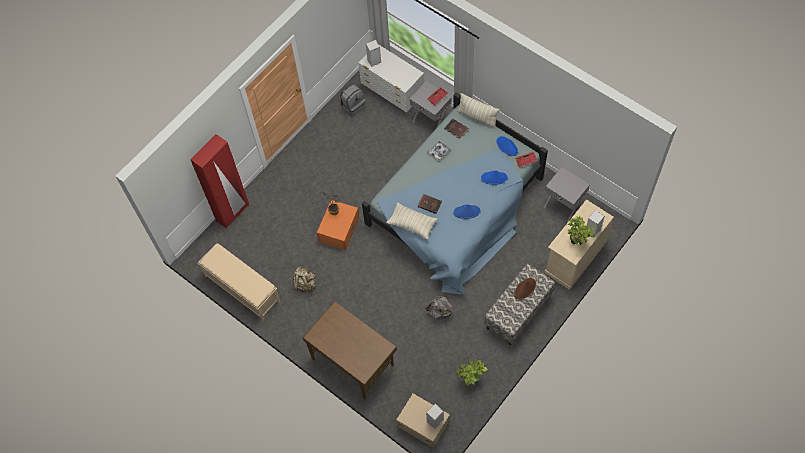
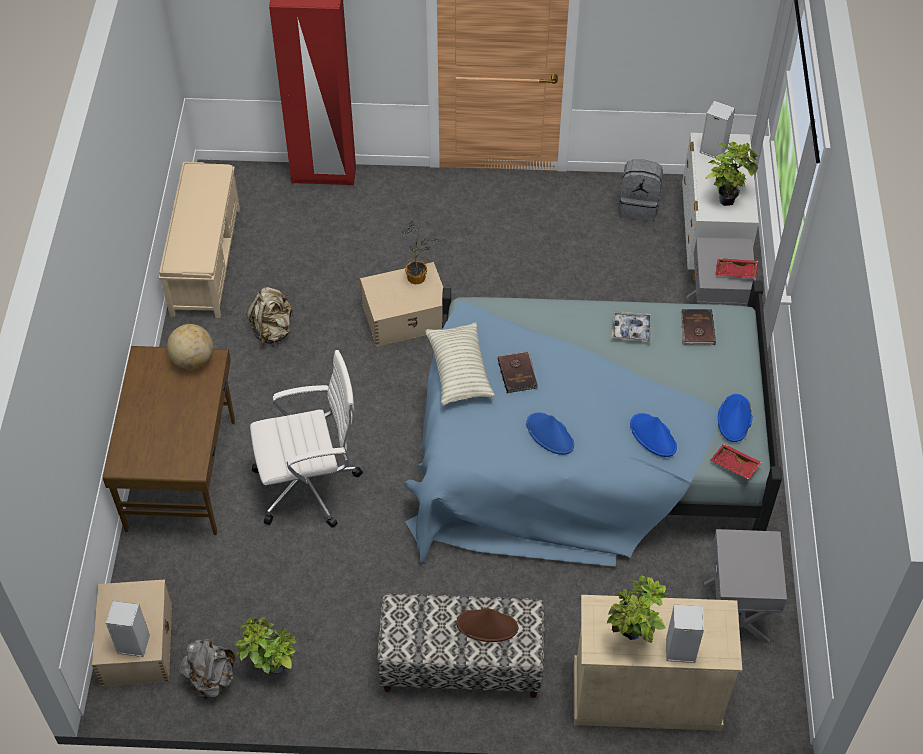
camera: 50 degrees right, 10 degrees down
(330, 317) = (193, 360): none -> globe
(339, 229) = (406, 317): orange storage box -> beige storage box
(396, 316) = (310, 486): none -> white office chair
(402, 74) = (725, 197): none -> potted plant
(440, 312) = (366, 544): grey backpack -> grey backpack (210, 679)
(477, 117) = (751, 344): pillow -> none

